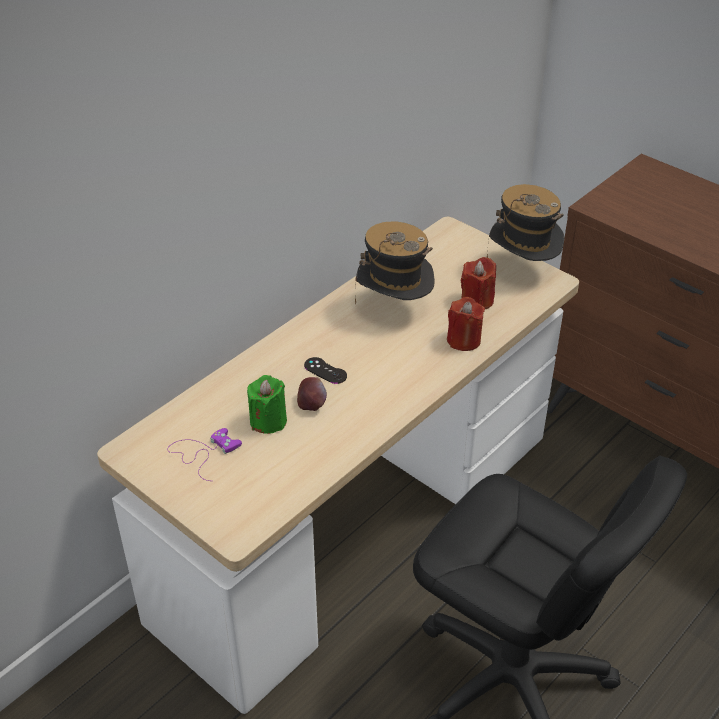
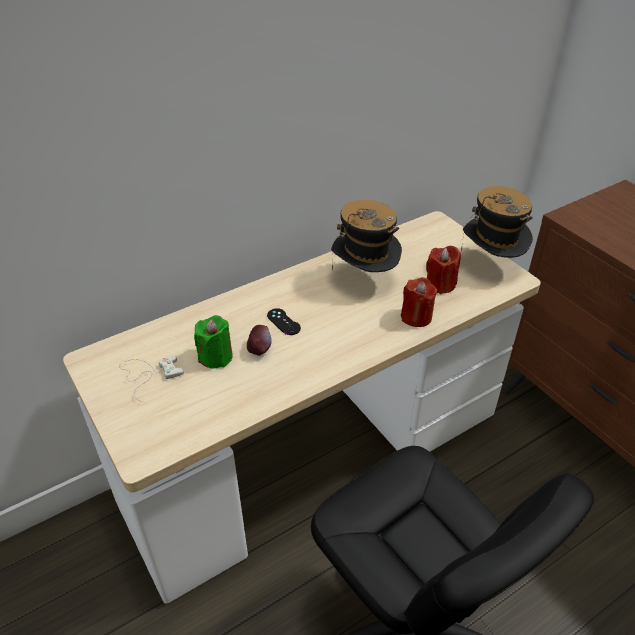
camera: 15 degrees right, 0 degrees up
(203, 452) = (148, 374): purple game controller -> white game controller

